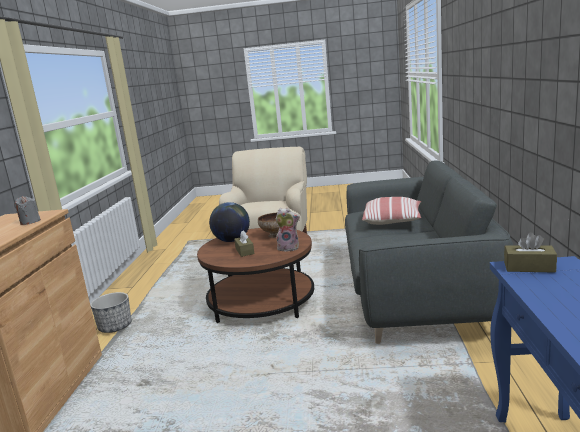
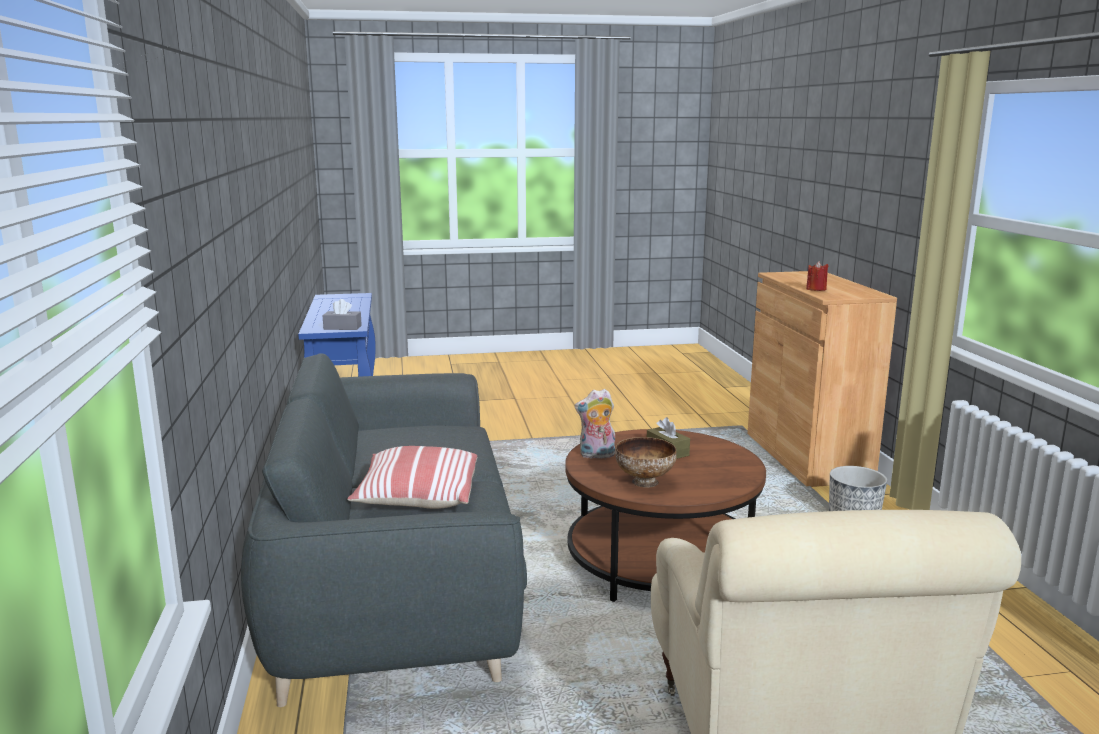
camera: 165 degrees right, 0 degrees up
(30, 222) = (816, 289): grey candle -> red candle
(232, 240) = (718, 472): globe -> none
(529, 267) = (342, 327): brown tissue box -> grey tissue box

